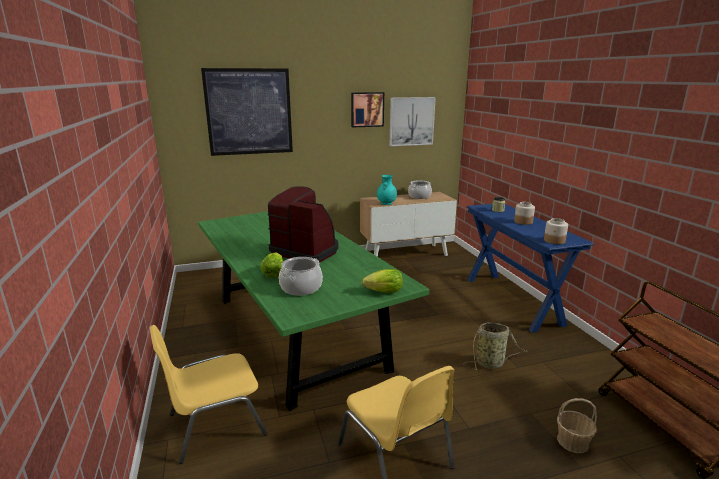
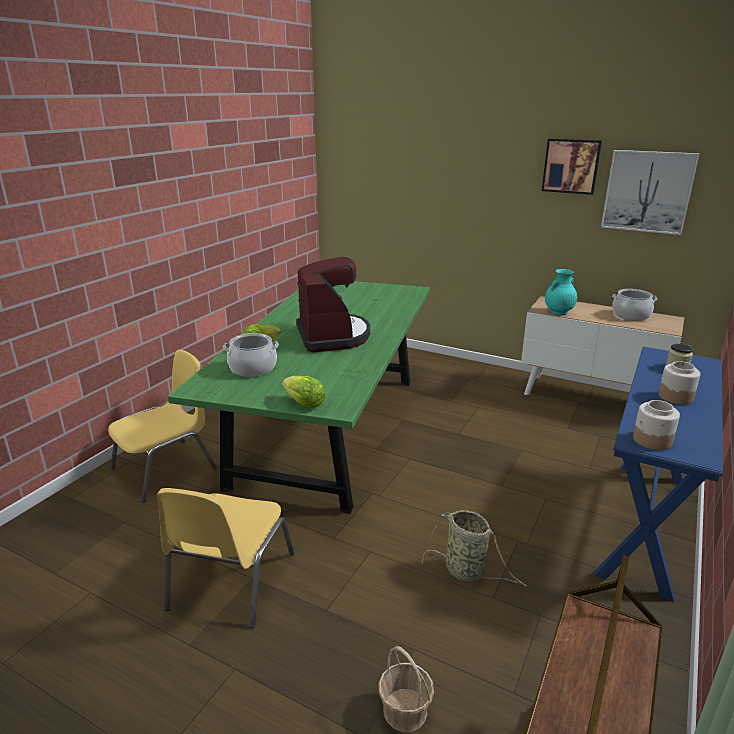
camera: 45 degrees right, 5 degrees up
(215, 424) = (166, 468): yellow chair -> yellow chair turned 120 degrees clockwise
(249, 112) = (411, 157): picture -> none

